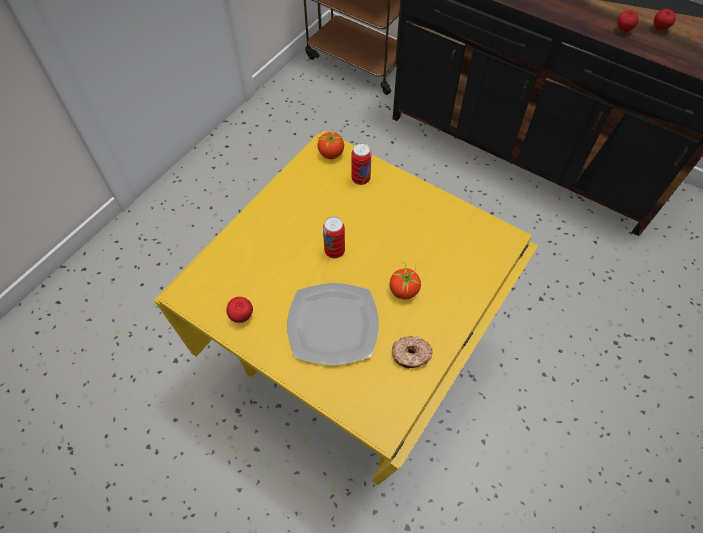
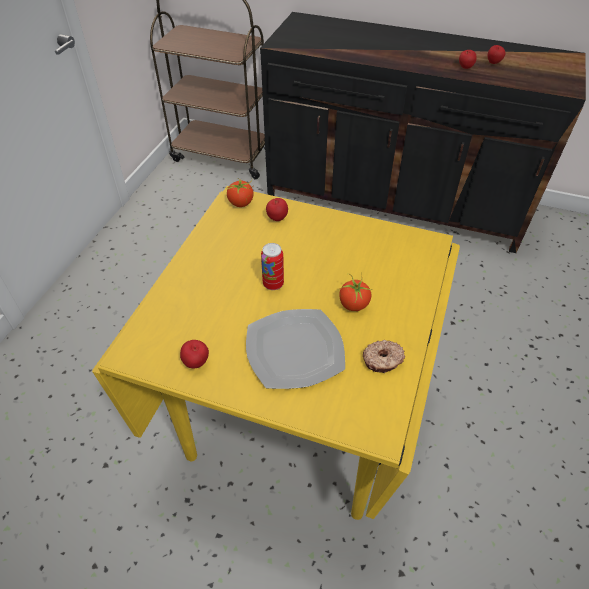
camera: 15 degrees left, 10 degrees down
(360, 179) = (277, 219): can -> apple

